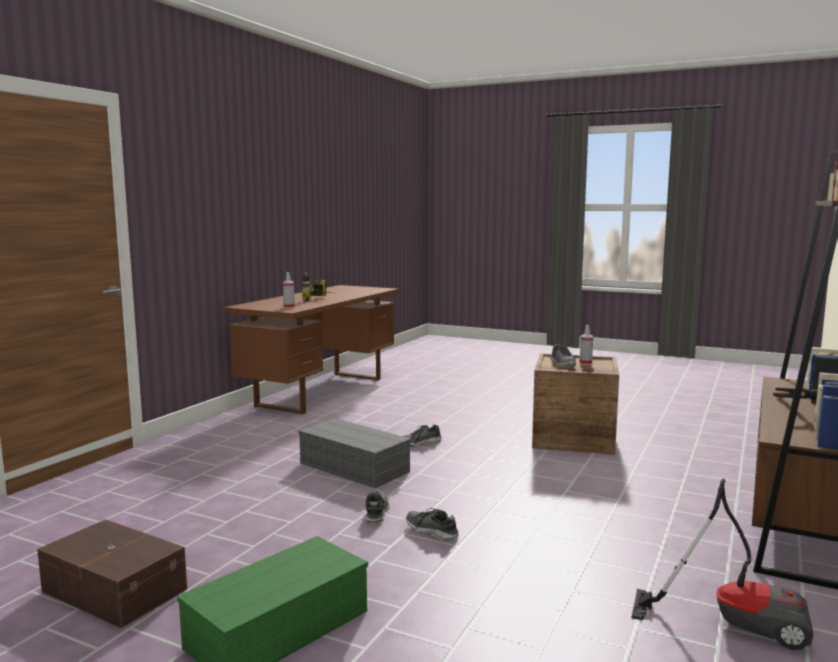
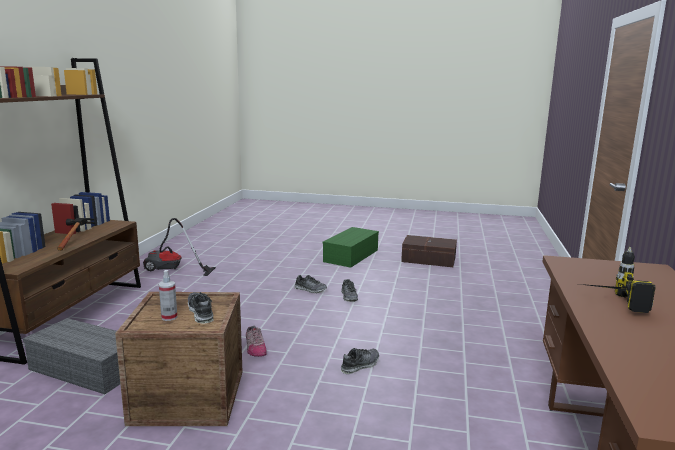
camera: 165 degrees right, 5 degrees up
(289, 307) = (585, 269): spray bottle -> none
(352, 467) = (397, 328): grey storage box -> grey storage box (88, 368)
(521, 463) = (255, 348): none -> shoe

